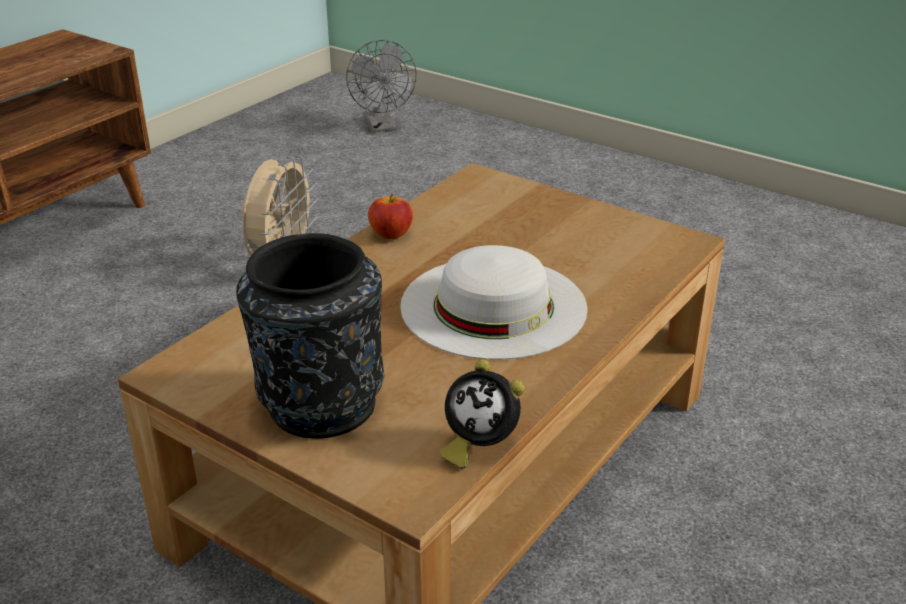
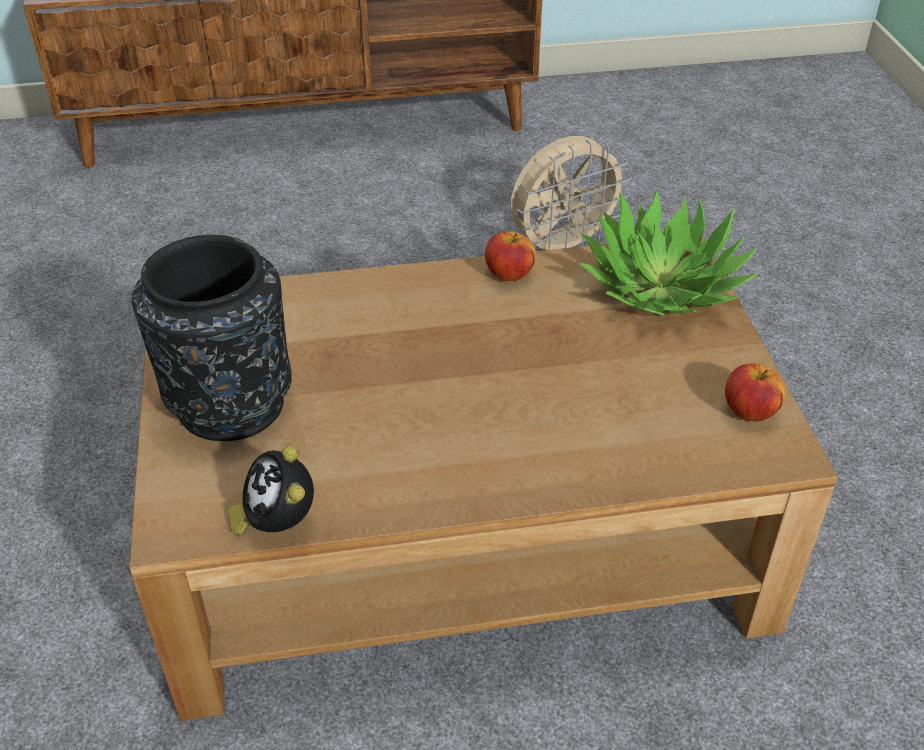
camera: 45 degrees right, 10 degrees up
(382, 126) = (839, 140): grey fan -> none
(493, 197) = (662, 285): none -> potted plant
(493, 306) = (486, 402): white hat -> none
(640, 233) = (749, 411): none -> apple

